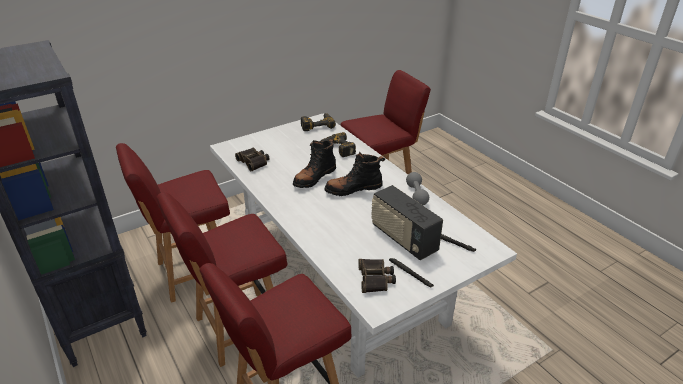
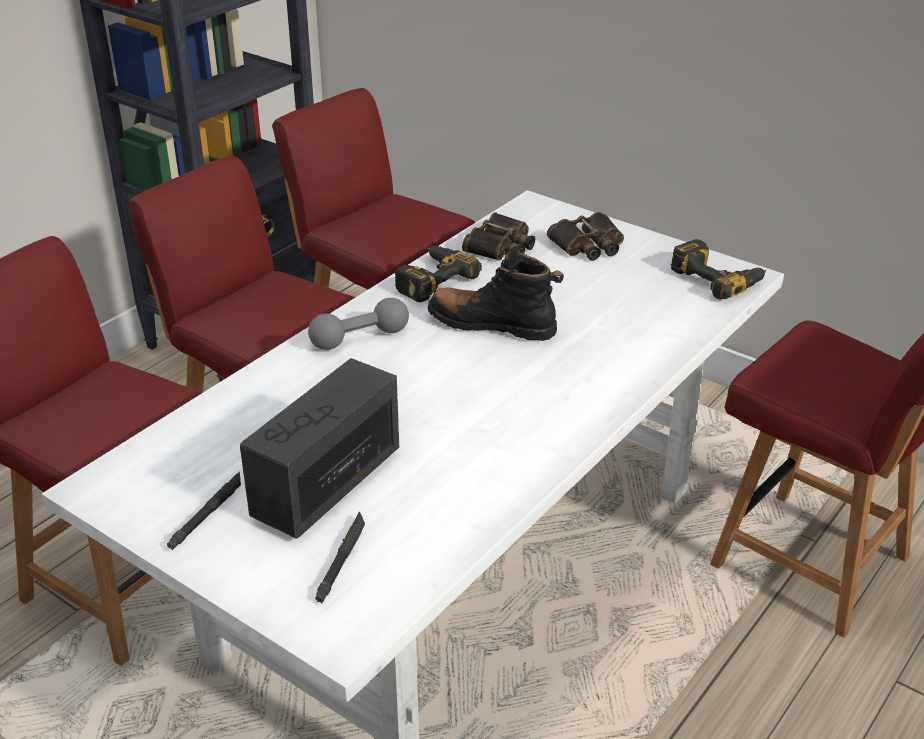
camera: 70 degrees right, 0 degrees up
(337, 149) = (632, 326): power drill -> power drill (430, 279)
(353, 189) = (480, 382): black boot -> none
(376, 279) = (180, 470): binoculars -> binoculars (588, 245)
(416, 195) = (513, 476): grey dumbbell -> grey dumbbell (360, 338)

